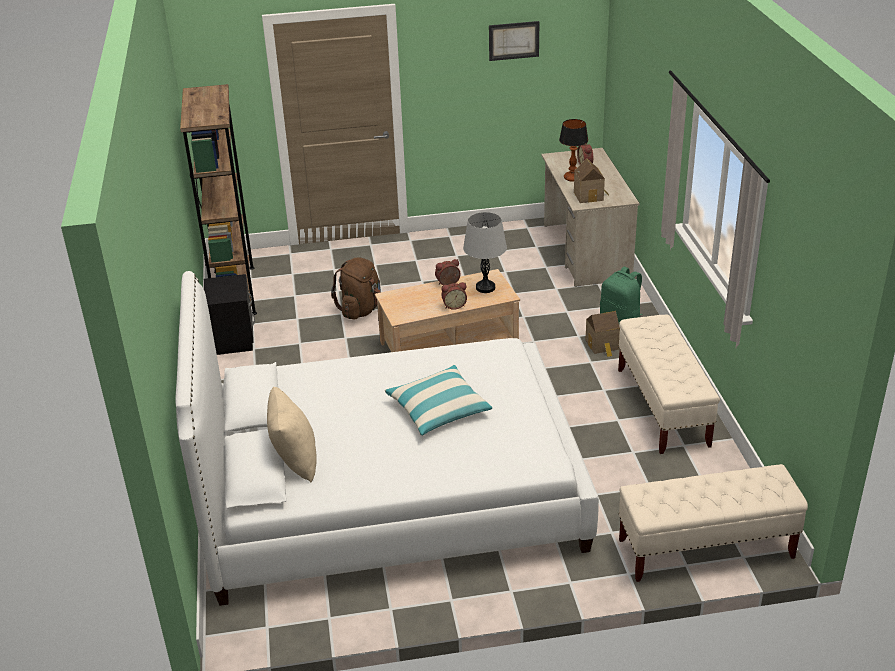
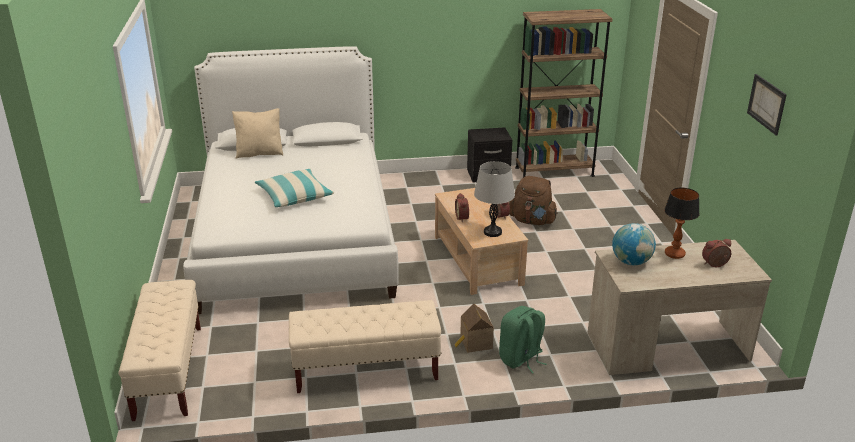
camera: 90 degrees right, 5 degrees down
(590, 196) = (631, 262): toy house -> globe

